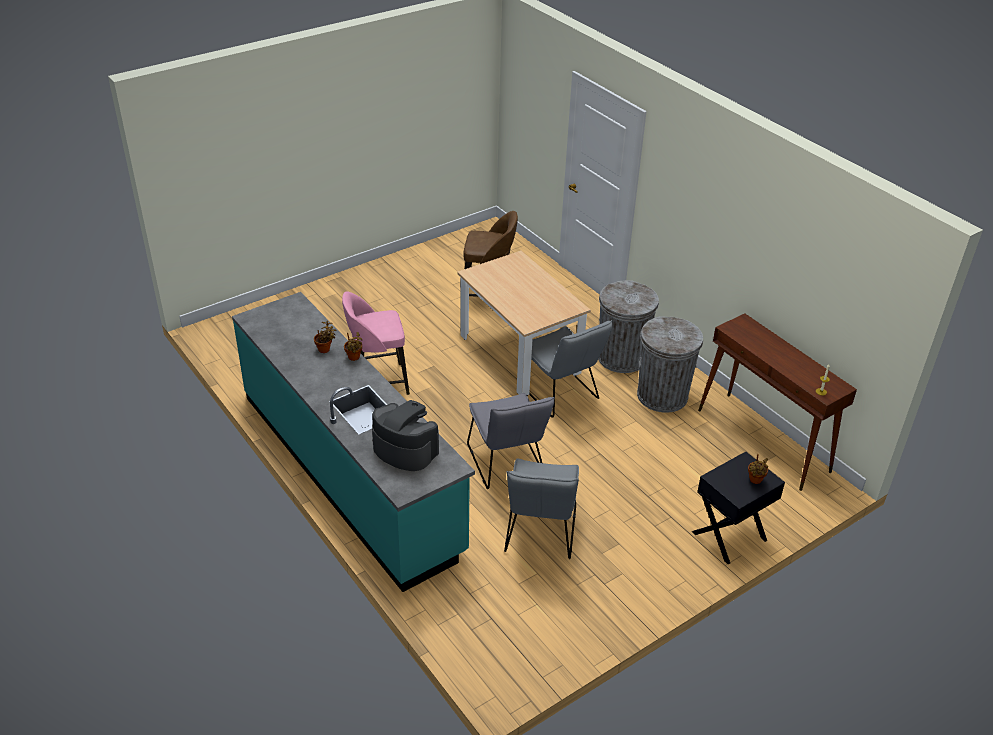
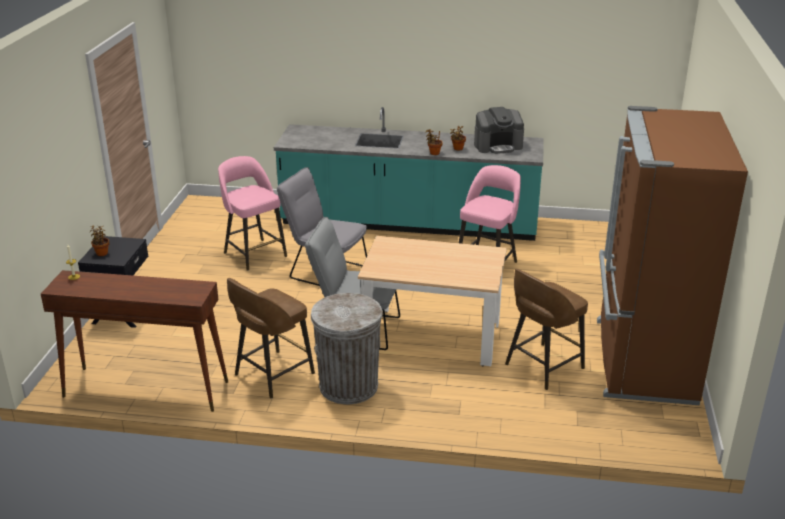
camera: 135 degrees right, 10 degrees down
(405, 449) = (325, 138): coffee machine -> coffee machine (498, 146)
(428, 266) = (642, 361): none -> brown fridge
(539, 534) = (254, 254): grey chair -> pink stool
(662, 396) = (272, 375): grey trash can -> brown stool

